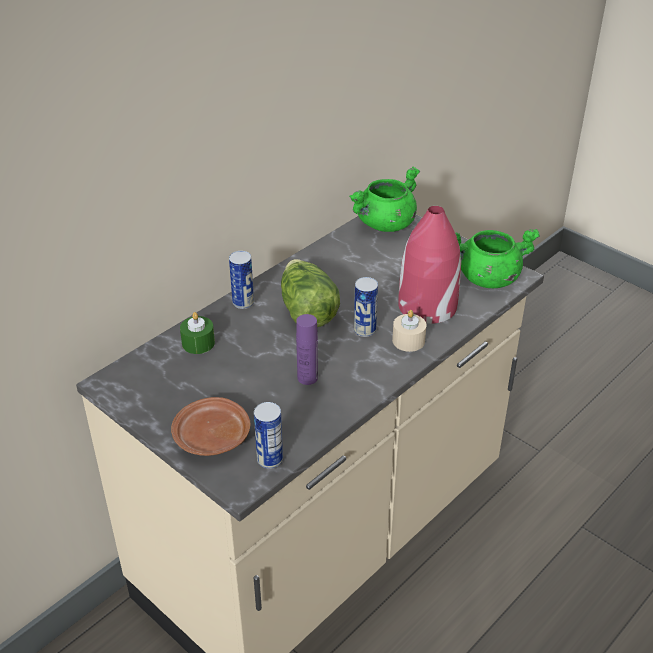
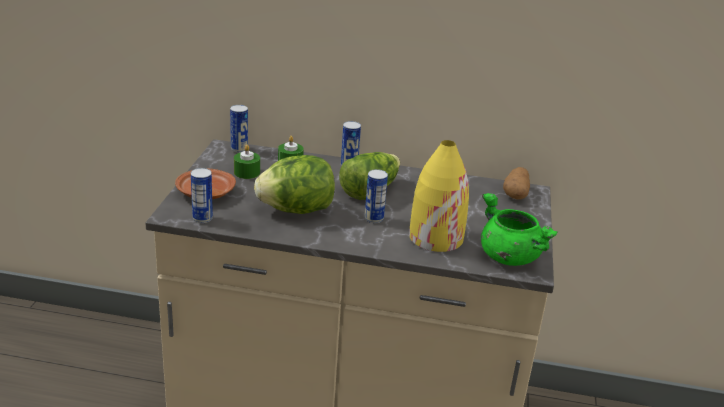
camera: 55 degrees right, 10 degrees down
(125, 371) = (239, 149): none -> can
(191, 385) = (247, 172): none -> green candle
(307, 378) = (297, 210): purple bottle -> lettuce
(385, 224) = (516, 194): green cooking pot -> potato
(408, 340) = (383, 239): beige candle -> none
(426, 306) = (435, 237): red vase -> yellow vase

